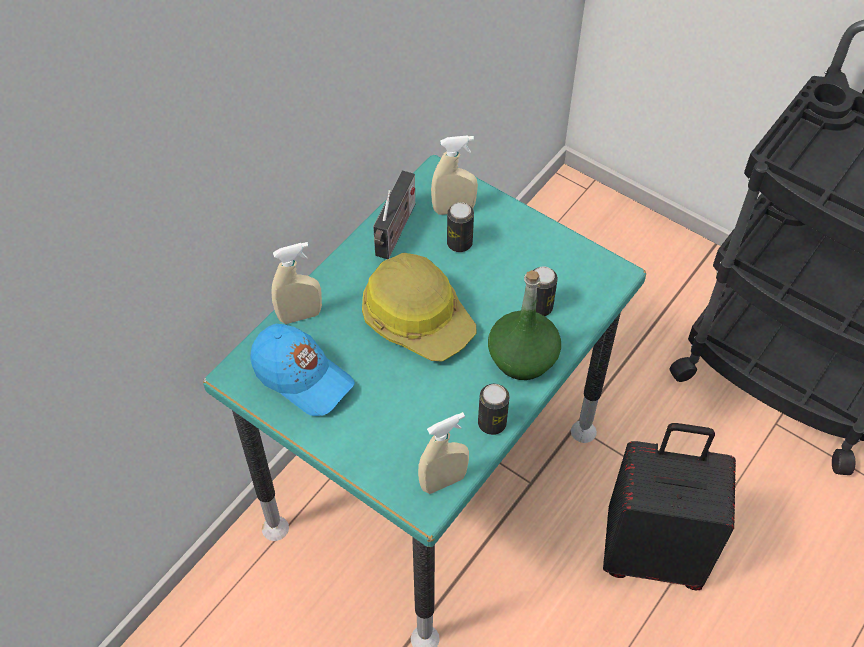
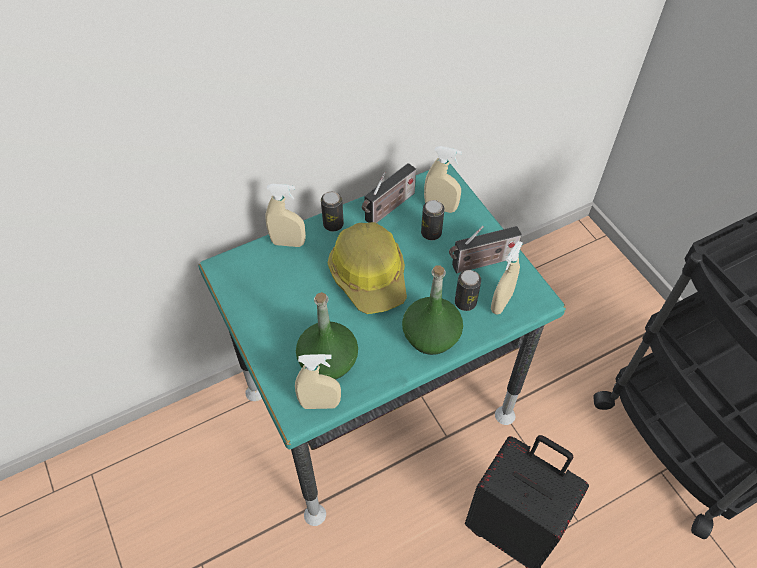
camera: 25 degrees right, 0 degrees up
(302, 377) = (264, 287): blue cap -> none
(425, 431) = (328, 361): none -> green bottle
(492, 423) = (380, 375): can -> can (333, 224)
(532, 257) = (481, 263): none -> radio
(577, 292) = (501, 302): none -> beige spray bottle

